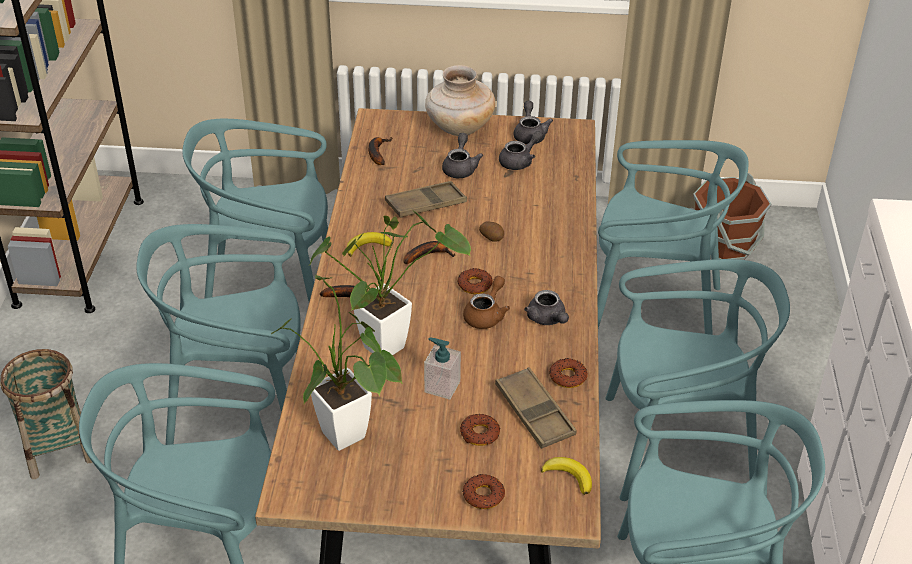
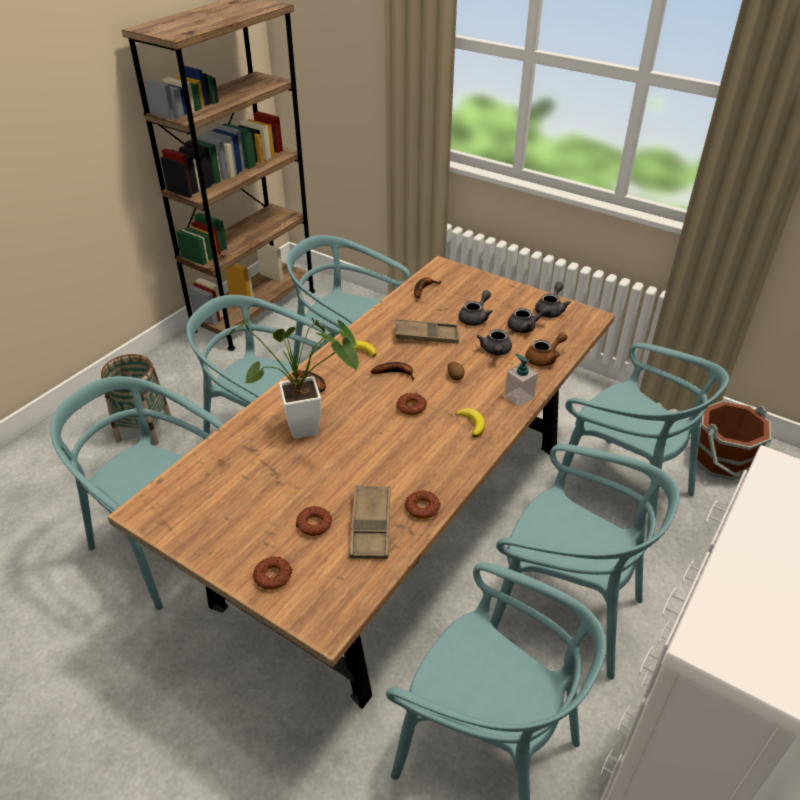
camera: 30 degrees right, 0 degrees up
(348, 442) = (216, 489): potted plant -> none
(442, 386) = (319, 475): soap dispenser -> soap dispenser (519, 396)
(459, 128) = (499, 289): beige vase -> none
(486, 315) = (400, 433): brown teapot -> brown teapot (544, 358)
(547, 319) = (445, 455): grey teapot -> grey teapot (495, 351)
(569, 476) = (352, 592): banana -> banana (472, 424)

